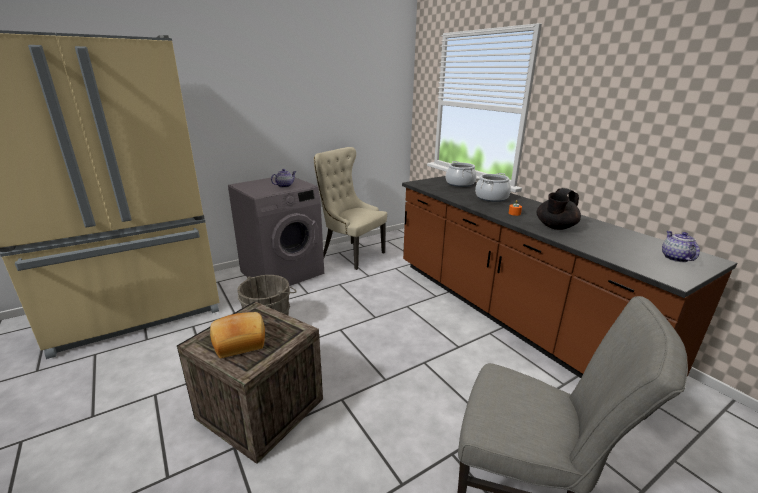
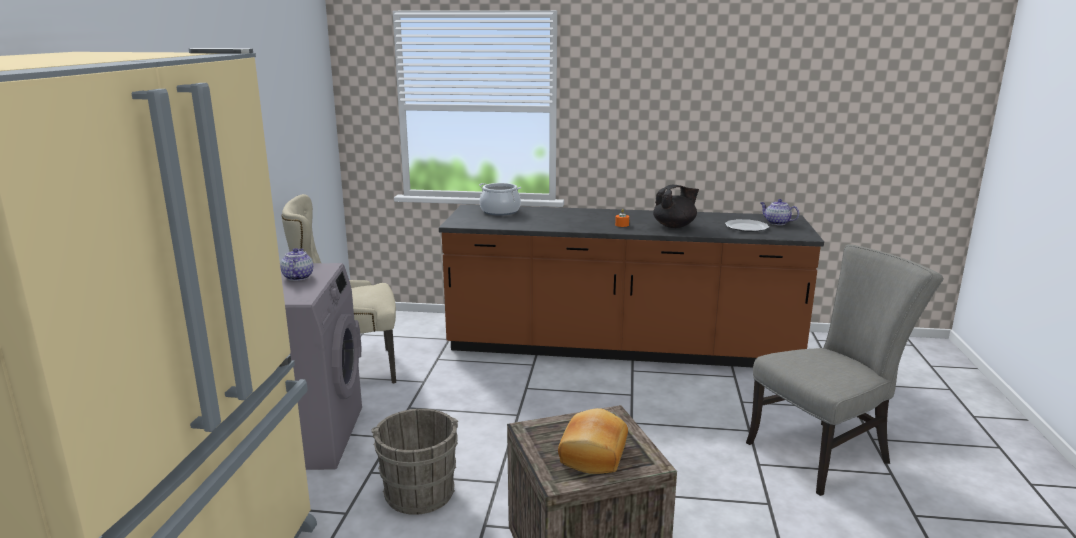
camera: 50 degrees left, 5 degrees down
(491, 198) = (567, 217): cooking pot -> none
(555, 227) = (674, 226): black teapot -> black teapot turned 105 degrees counterclockwise
(625, 250) = (746, 227): none -> plate

